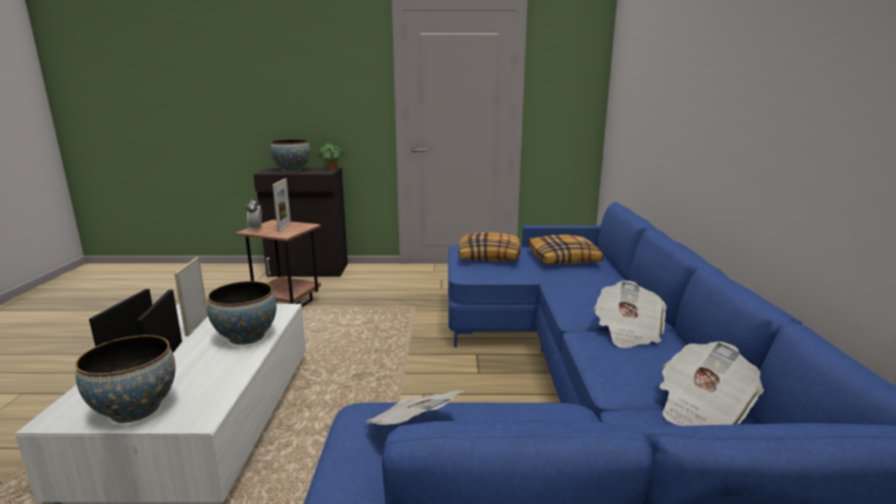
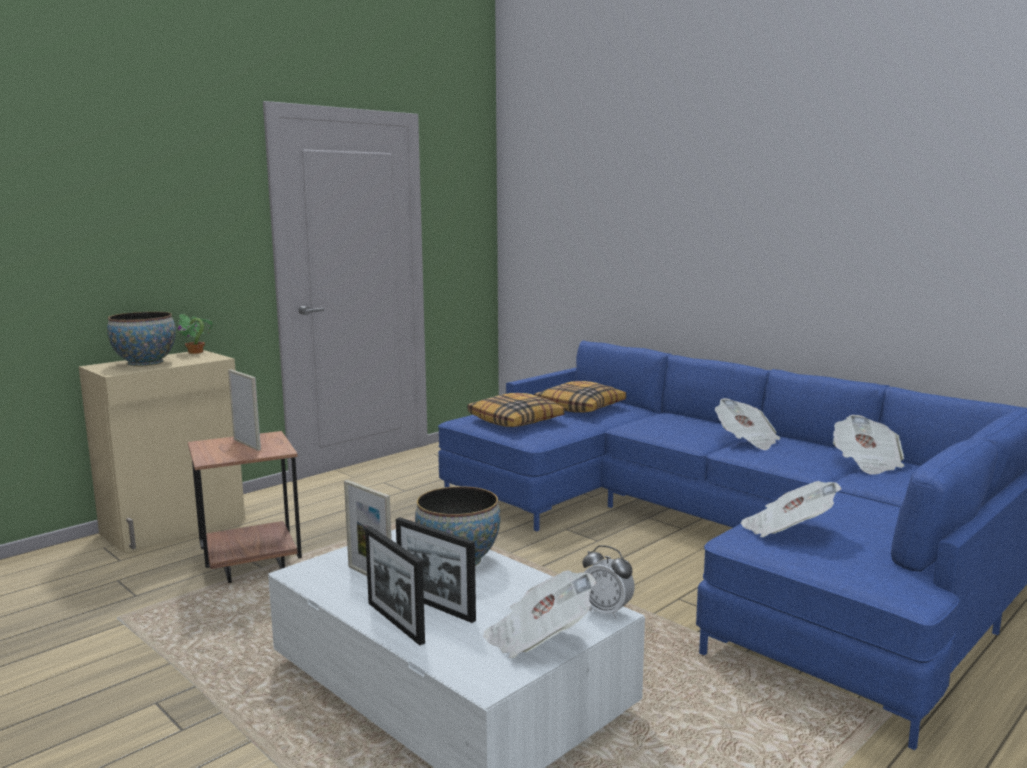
camera: 45 degrees left, 5 degrees down
(136, 409) = (538, 639): bowl -> newspaper
(256, 229) = (212, 455): alarm clock -> alarm clock (606, 611)
(308, 270) = (175, 526): black cabinet -> beige cabinet

